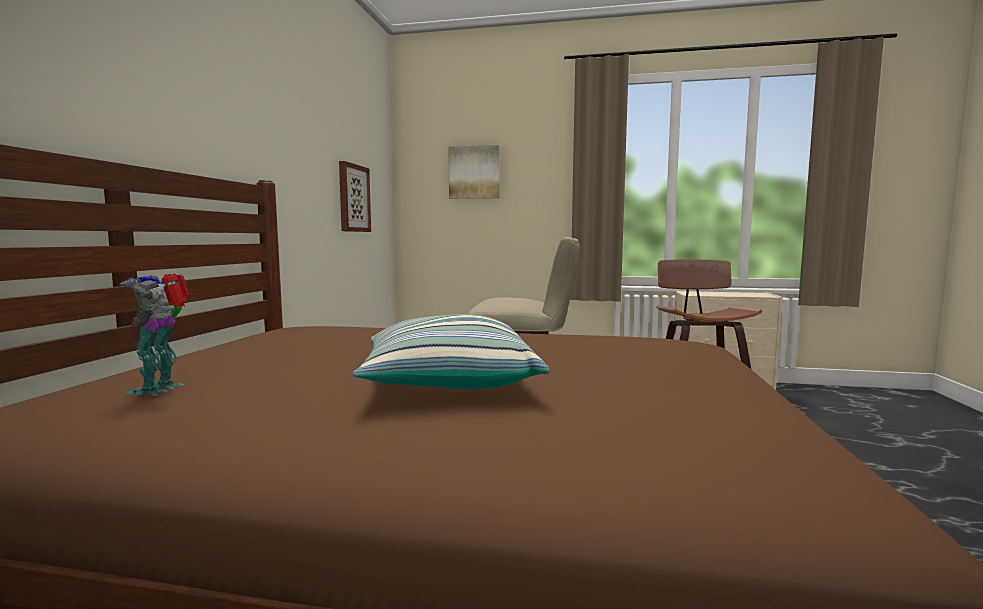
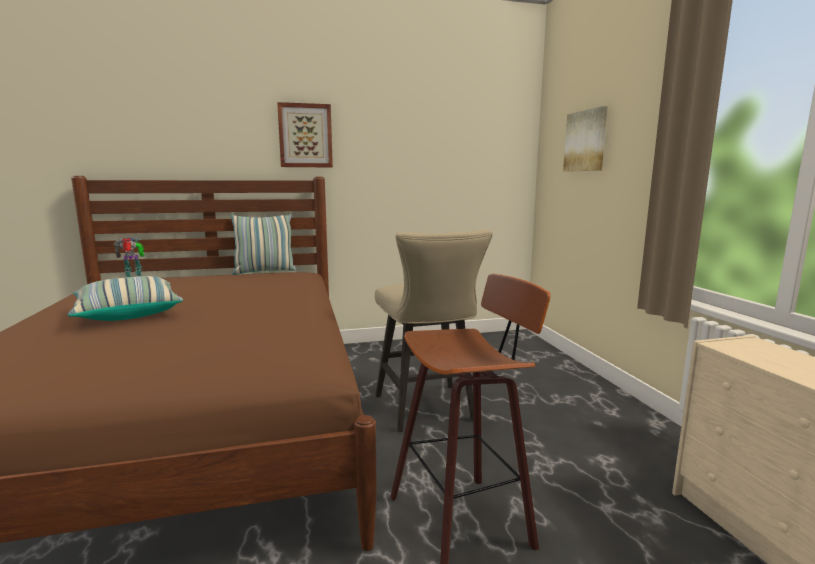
camera: 65 degrees right, 5 degrees up
(234, 337) = (264, 271): none -> pillow
(353, 198) = (450, 177): picture -> picture (305, 136)

